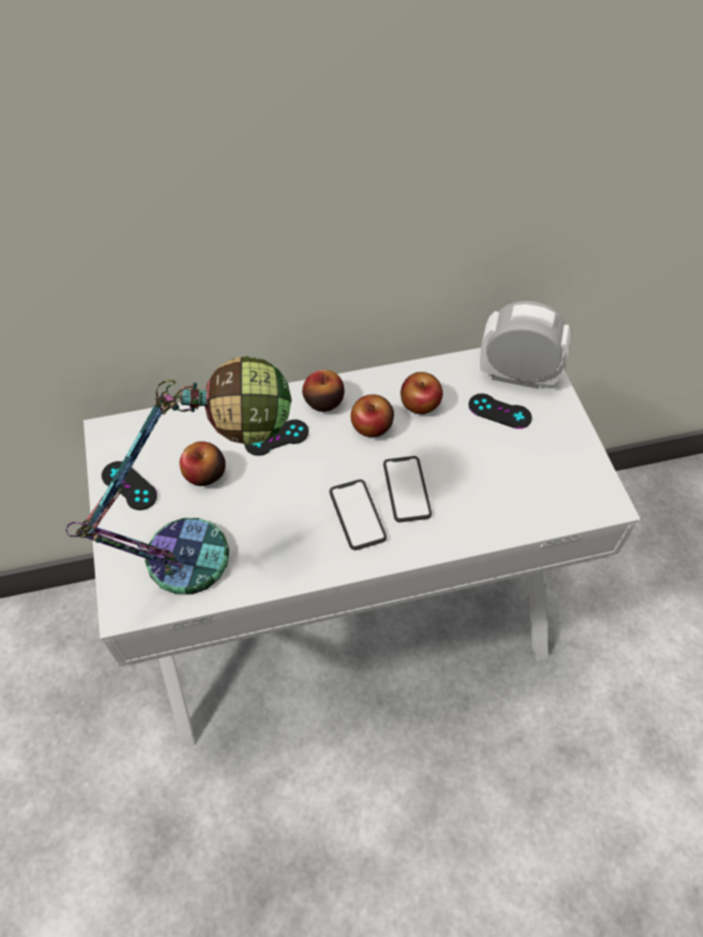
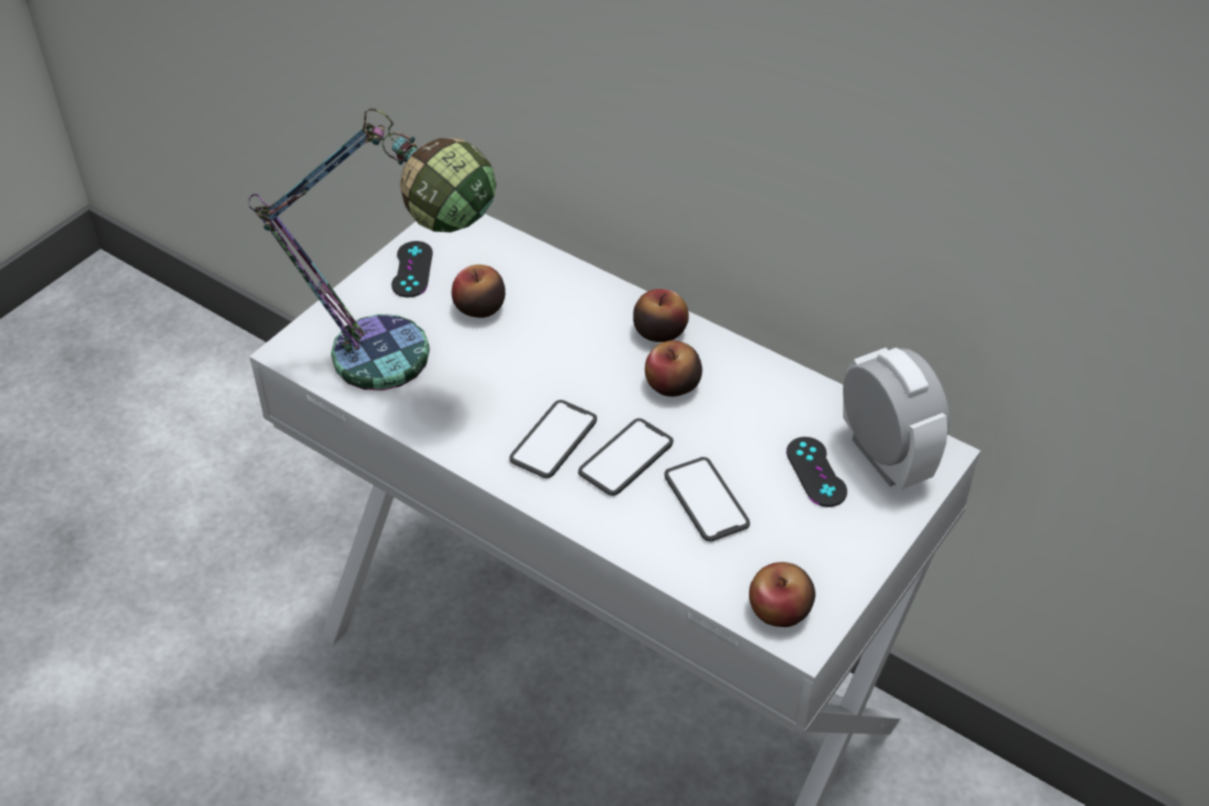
camera: 50 degrees right, 10 degrees down
(276, 438) = (575, 327): black game controller -> none
(420, 403) = (747, 403): apple -> apple (780, 610)
(474, 475) = (706, 500): none -> phone

